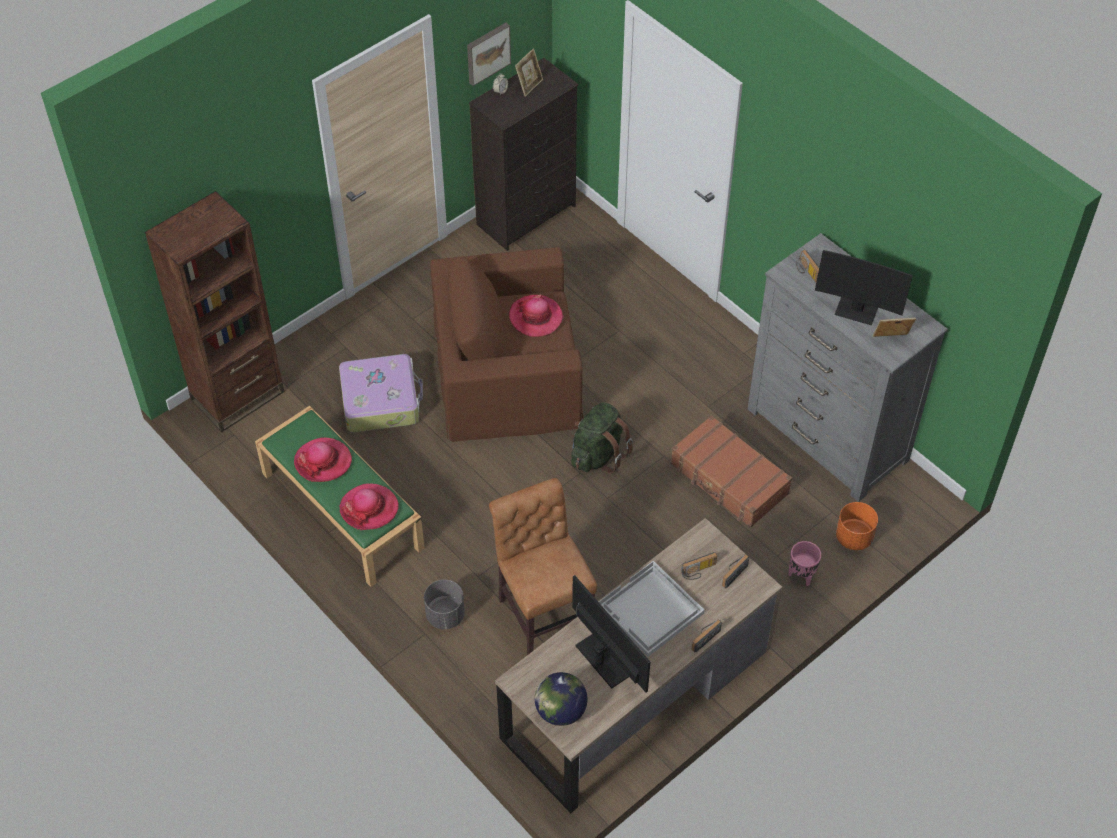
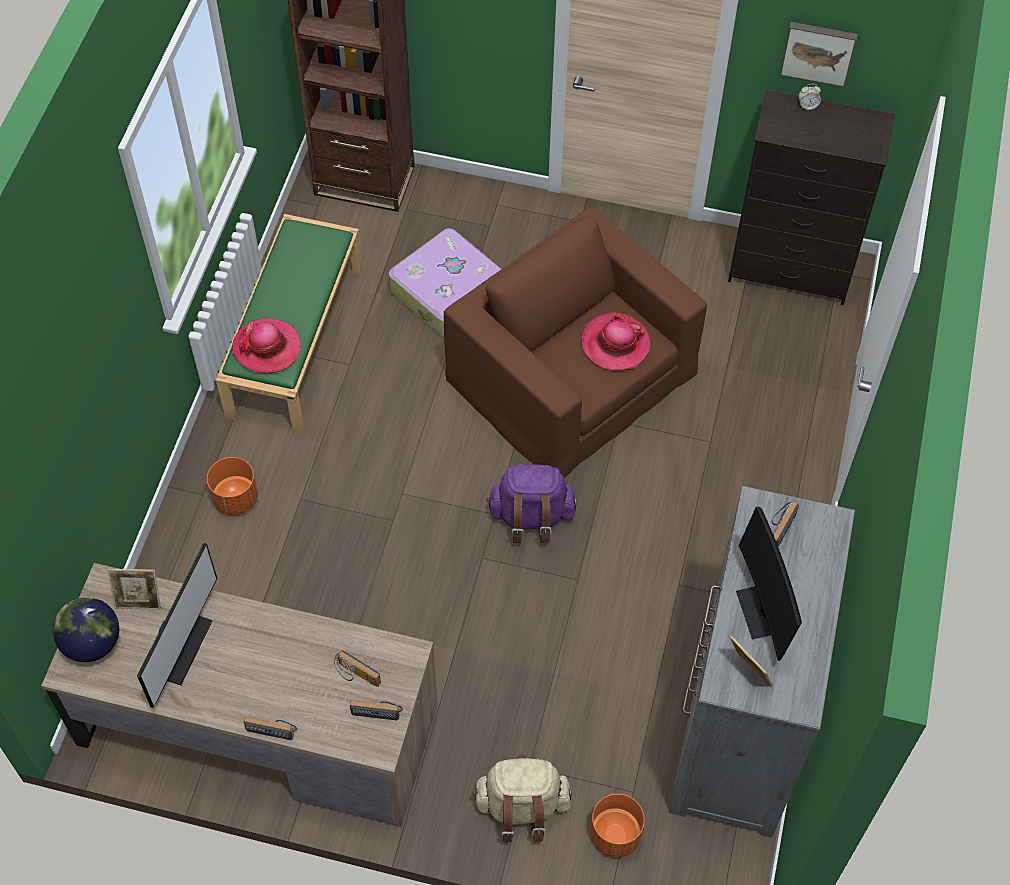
camera: 55 degrees right, 5 degrees up
(323, 462) = (294, 278): hat -> none
(445, 615) = (236, 499): grey planter -> orange planter
(529, 85) = (840, 124): picture frame -> picture frame (139, 601)
(543, 613) = (297, 582): brown chair -> none
(598, 454) = (531, 517): green backpack -> purple backpack
(650, 610) = (272, 656): white tray -> none
(729, 480) = (595, 661): brown suitcase -> none
(801, 575) = (522, 807): pink planter -> beige backpack

